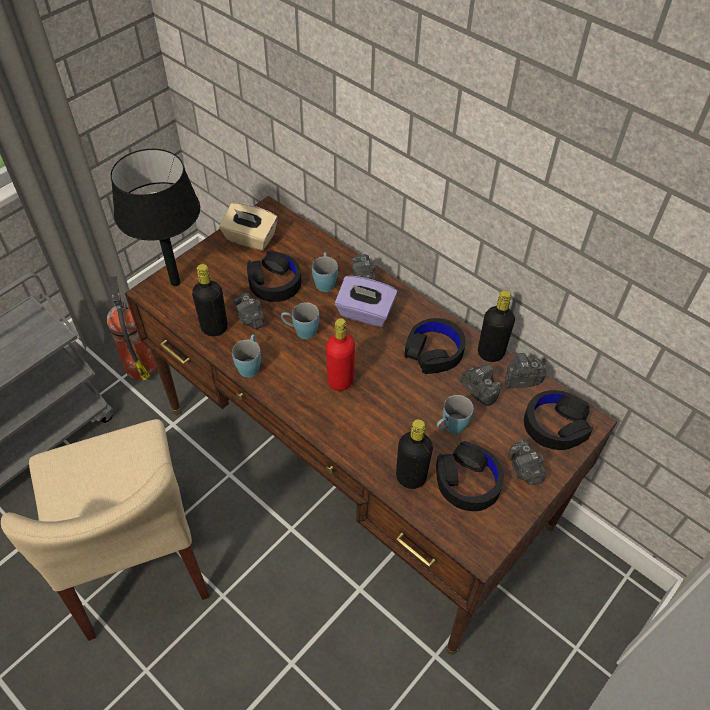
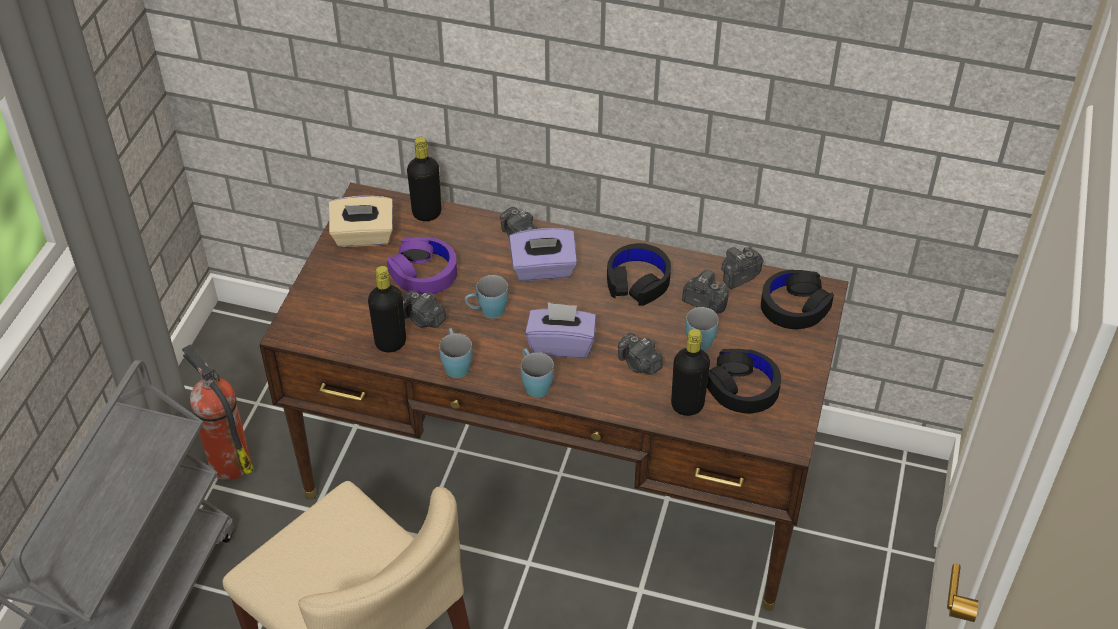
camera: 25 degrees left, 5 degrees down
(175, 282) = (311, 312): black table lamp -> none
(274, 282) = (423, 273): black headphones -> purple headphones
(325, 281) = (478, 252): blue mug -> blue mug (534, 383)
(340, 381) = (561, 344): red bottle -> purple tissue box
(490, 353) = (694, 262): black bottle -> black bottle (427, 213)
(524, 470) = (788, 357): camera -> camera (639, 364)

